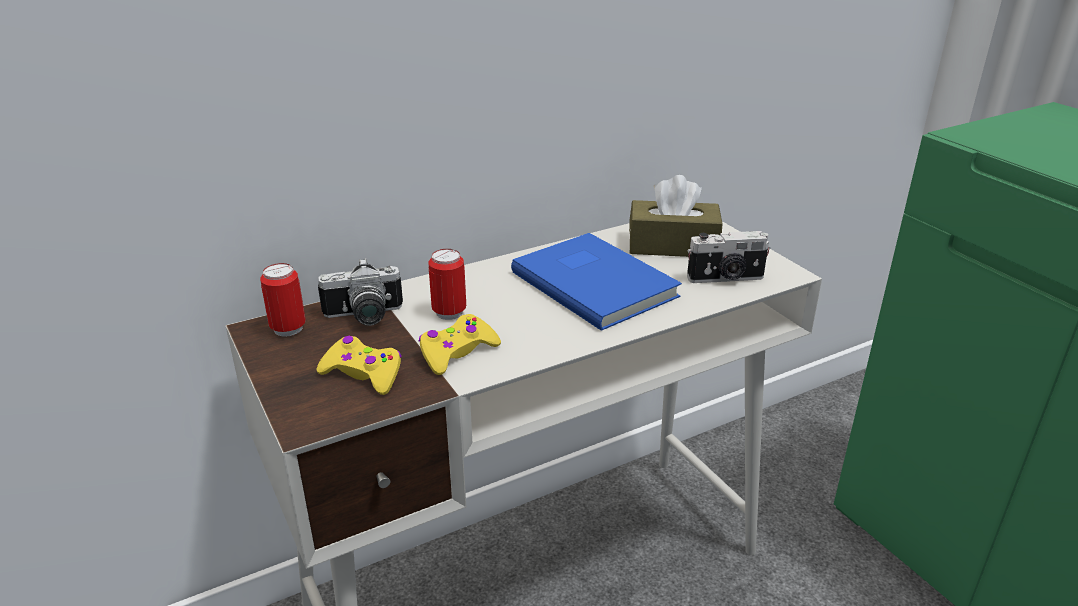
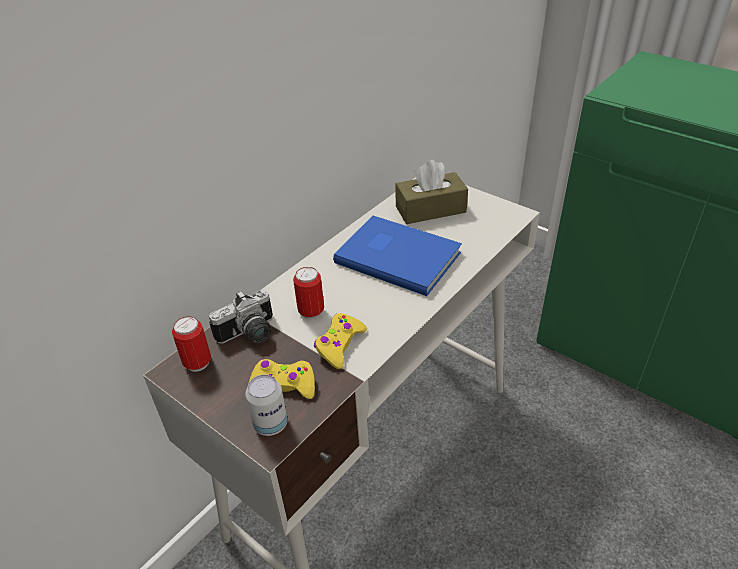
camera: 20 degrees left, 10 degrees up
(320, 407) = (271, 424): none -> can
(726, 278) = (481, 228): camera -> none

